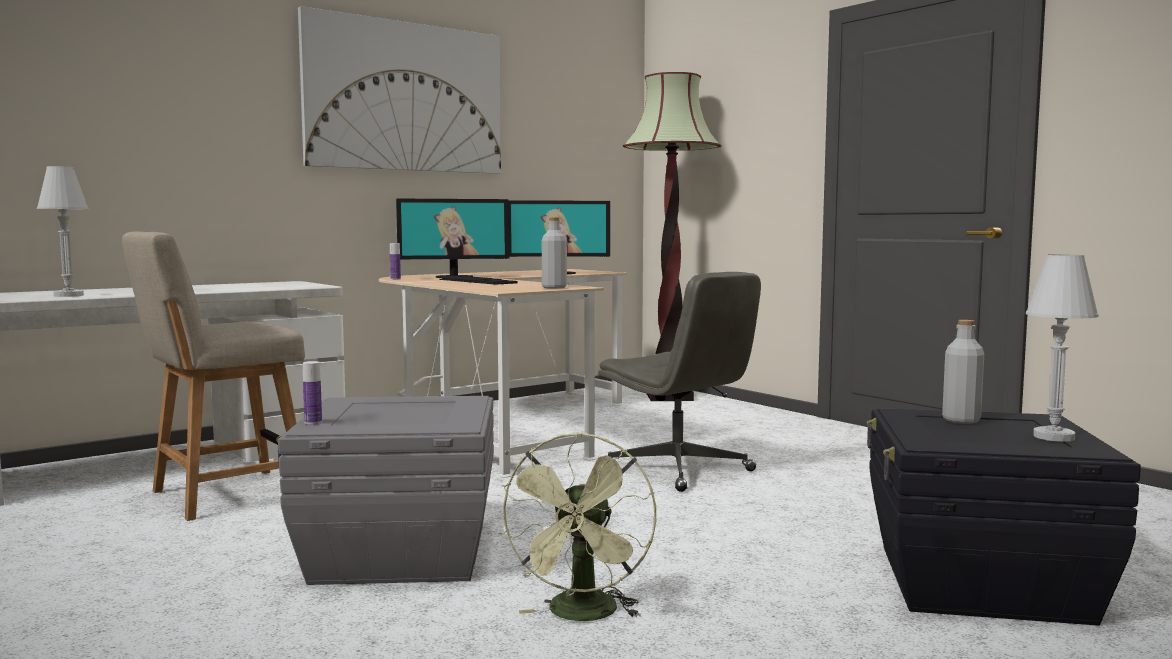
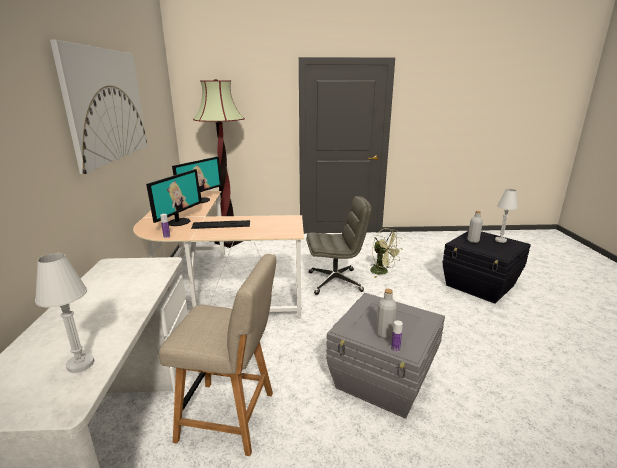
camera: 55 degrees left, 15 degrees up
(222, 495) = (231, 417): beige chair -> beige chair turned 75 degrees counterclockwise
(554, 287) = (290, 222): grey bottle -> grey bottle (384, 333)
(582, 615) = (474, 358): green fan -> green fan (383, 272)

